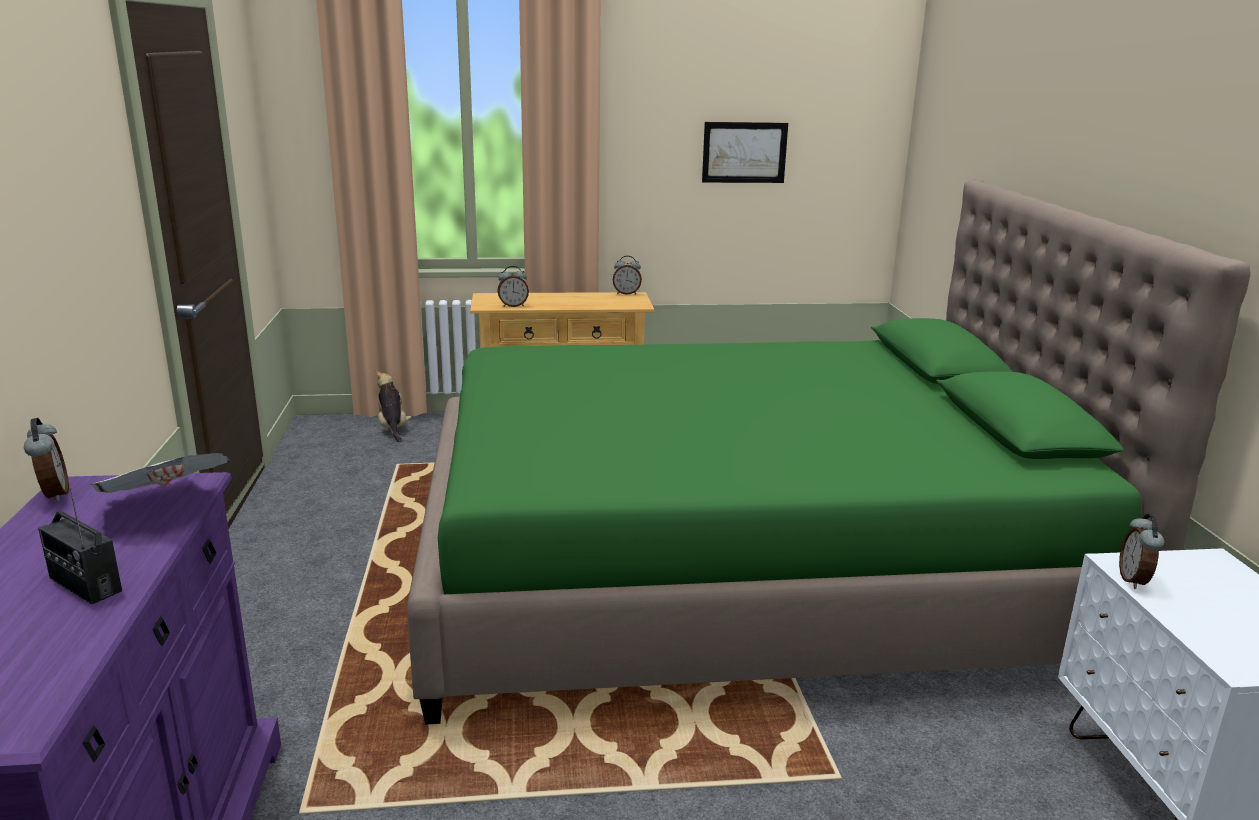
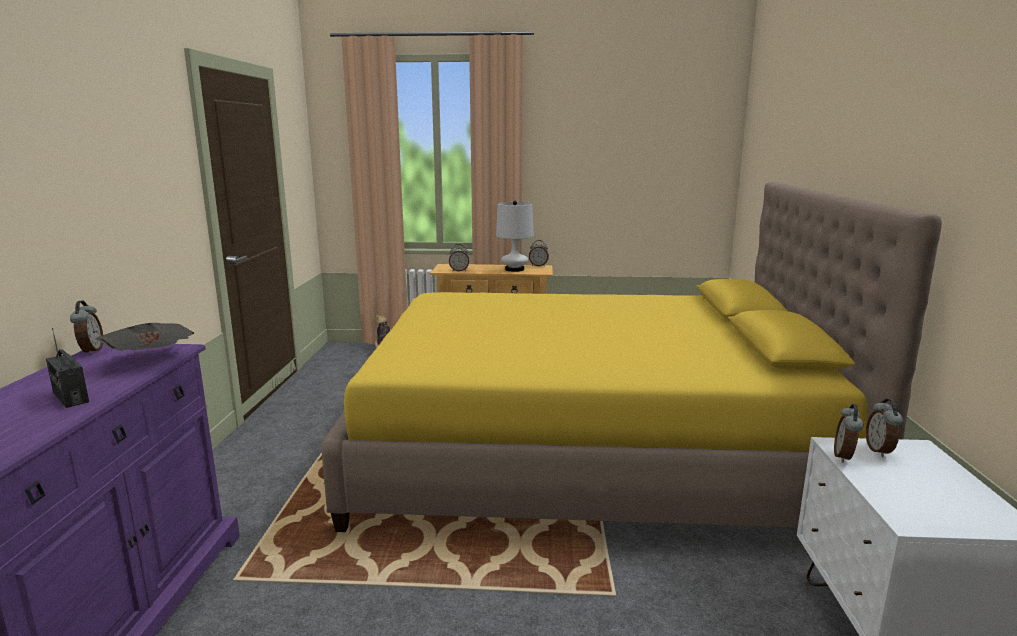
camera: 10 degrees right, 5 degrees down
(595, 301) = (514, 269): none -> white table lamp
(744, 152) = (622, 172): picture -> none
(744, 573) = (589, 452): green bed -> yellow bed
(1172, 568) = (880, 451): none -> alarm clock

